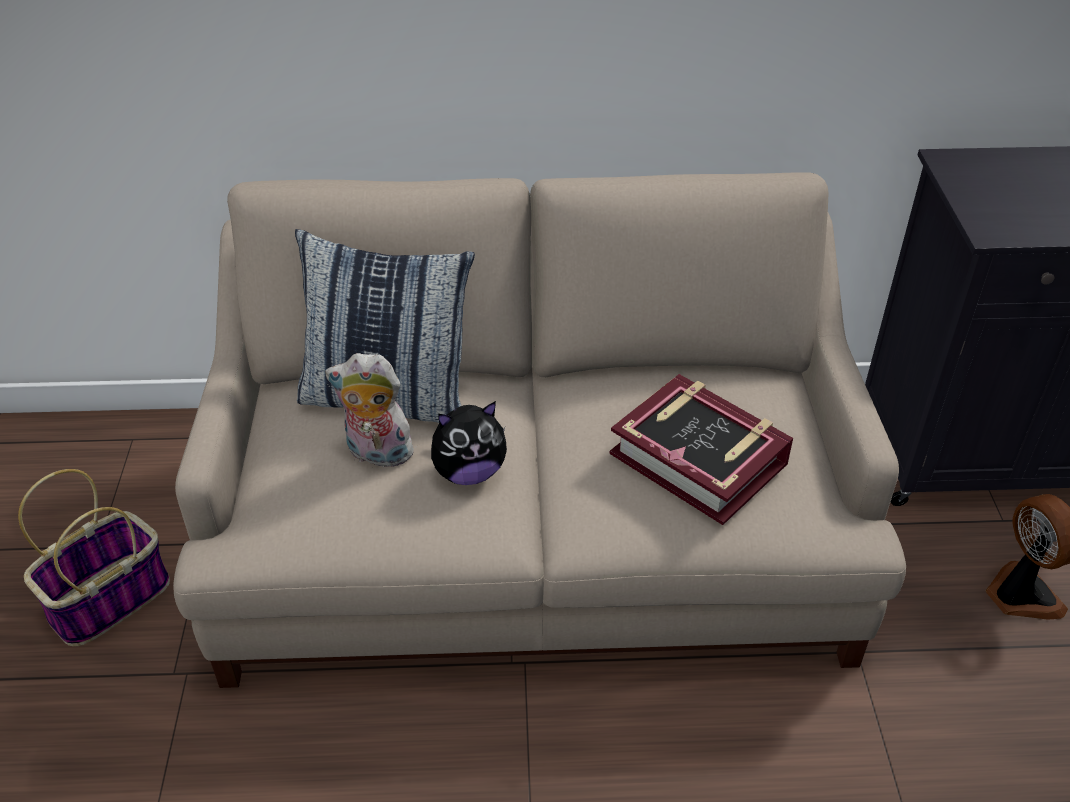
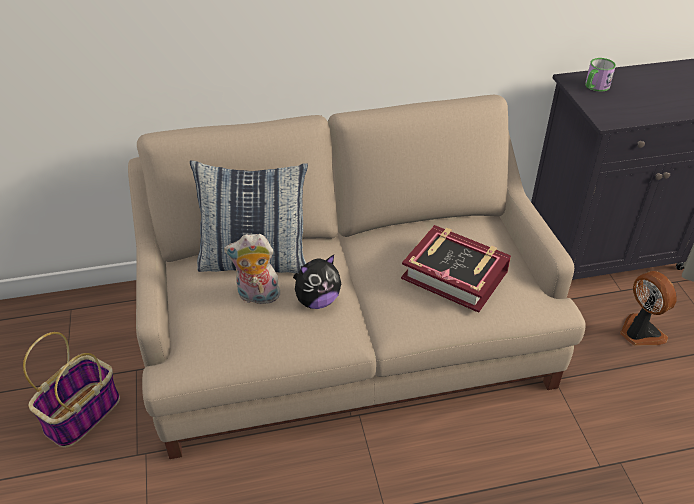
camera: 10 degrees left, 0 degrees up
(985, 175) = (595, 87): none -> mug

